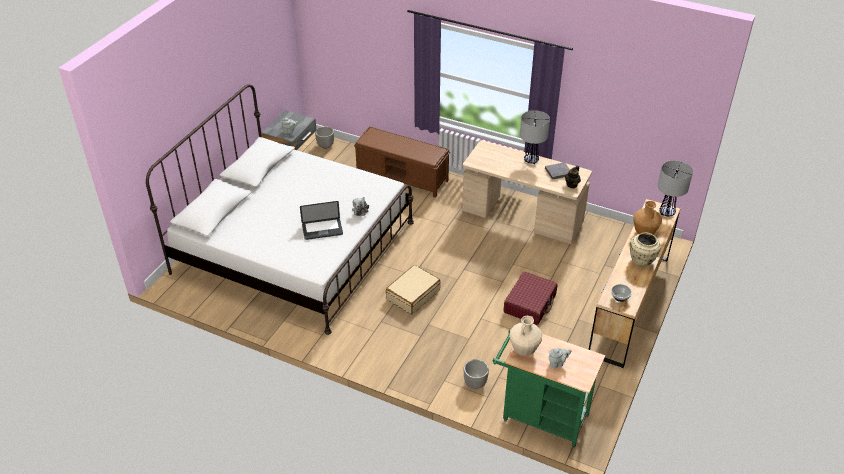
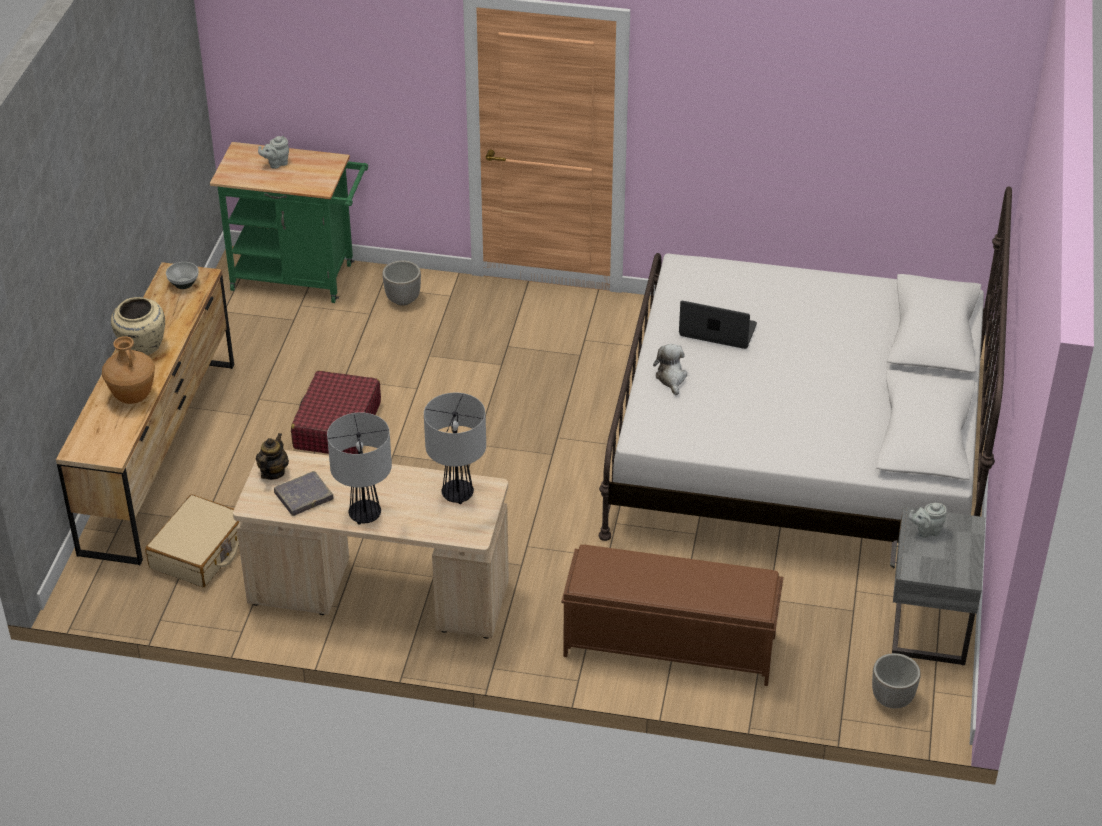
camera: 165 degrees right, 0 degrees up
(322, 230) = (717, 330): laptop -> laptop turned 45 degrees clockwise
(413, 295) = (544, 404): beige suitcase -> beige suitcase (200, 552)
(524, 350) = (325, 170): beige vase -> none
(666, 212) = (84, 444): table lamp -> table lamp (458, 495)

